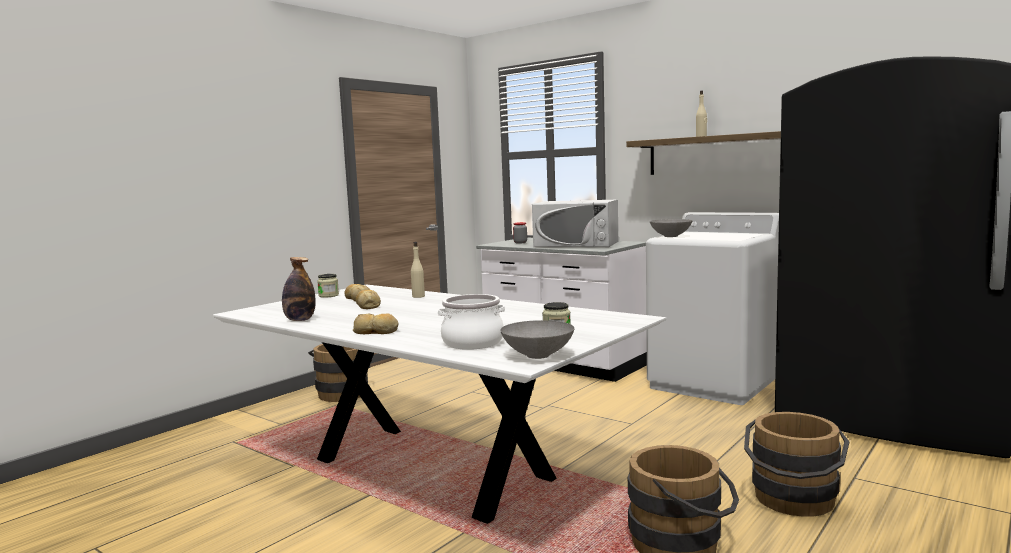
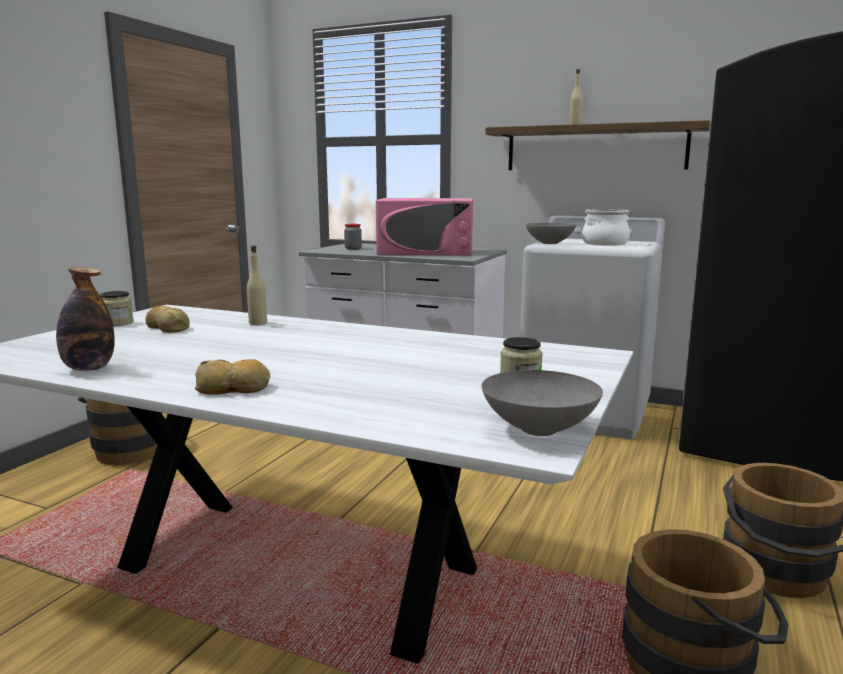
camera: 15 degrees left, 5 degrees up
(368, 305) = (190, 339): bread -> none
(473, 343) = (410, 406): cooking pot -> cooking pot (604, 243)
(576, 244) = (426, 251): white microwave -> pink microwave

